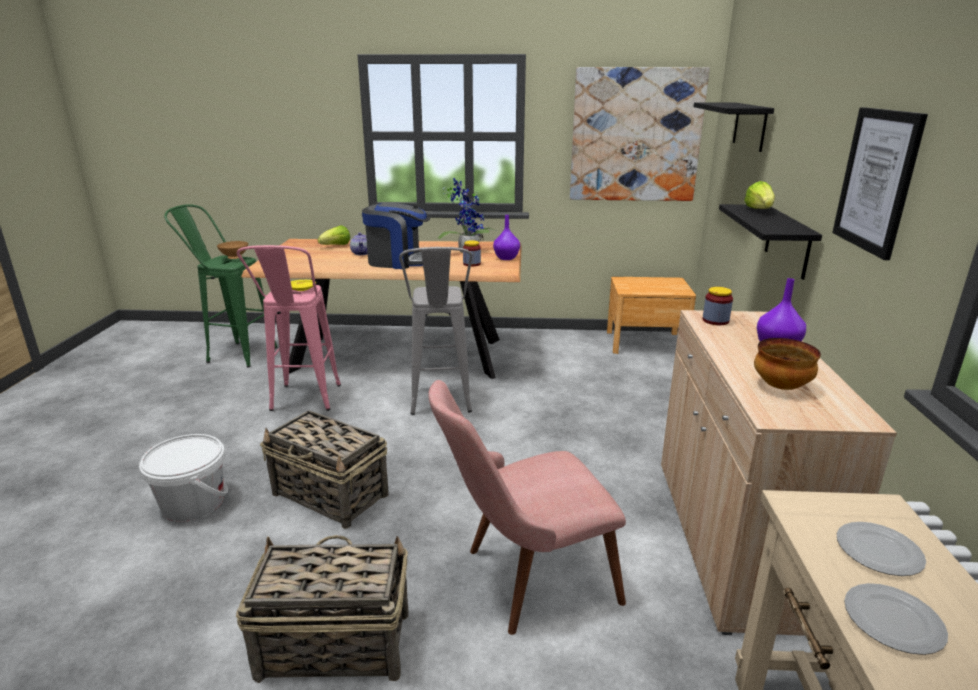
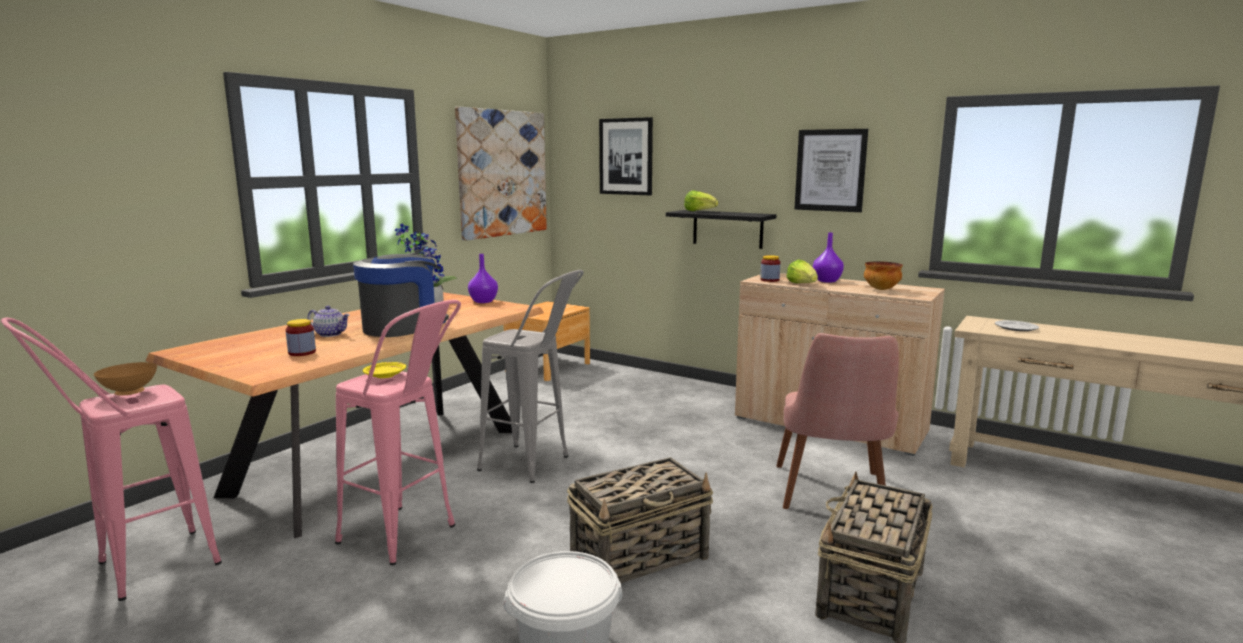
camera: 60 degrees left, 10 degrees down
(233, 354) = (138, 571): green stool -> pink stool
(336, 246) = (264, 339): lettuce -> lettuce (802, 284)
(471, 264) = (475, 311): jar -> jar (302, 352)
(750, 126) = (626, 156): black shelf -> picture
(893, 621) = (1068, 337): plate -> none

